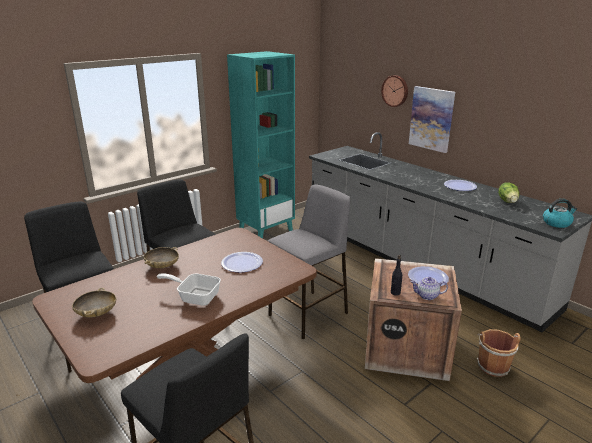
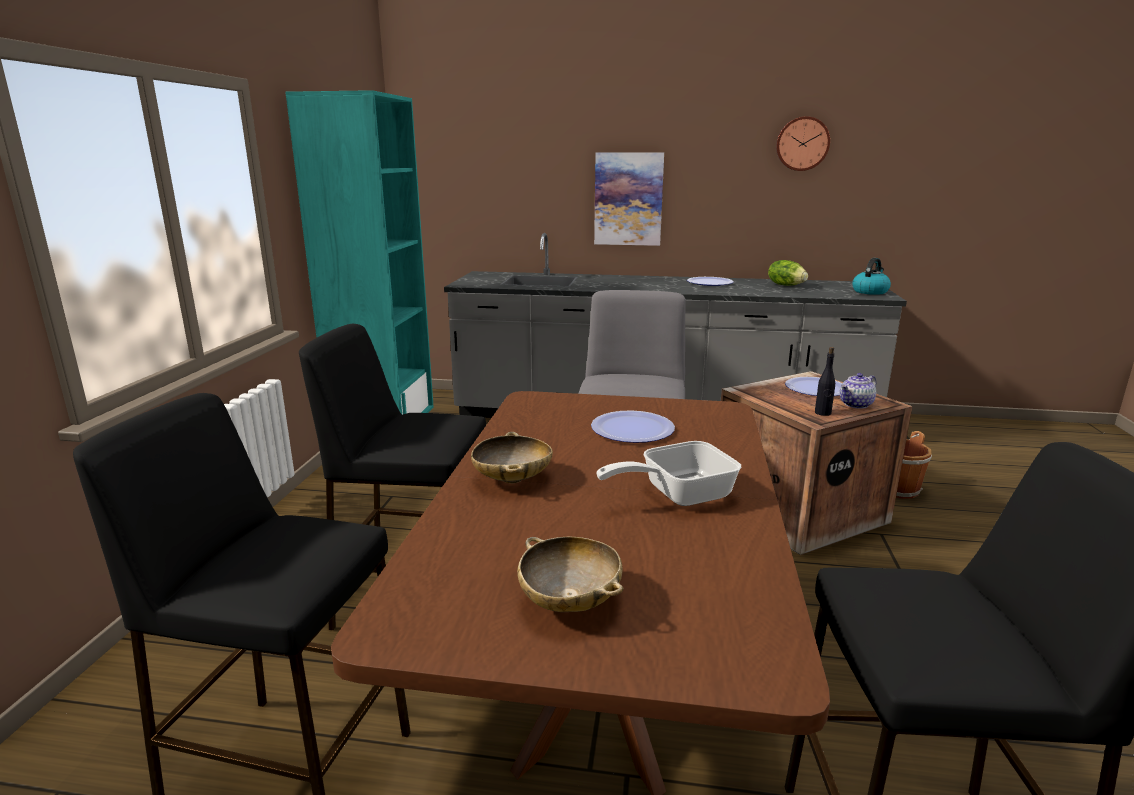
camera: 40 degrees left, 5 degrees down
(395, 91) = (558, 165): wall clock -> wall clock (802, 144)

